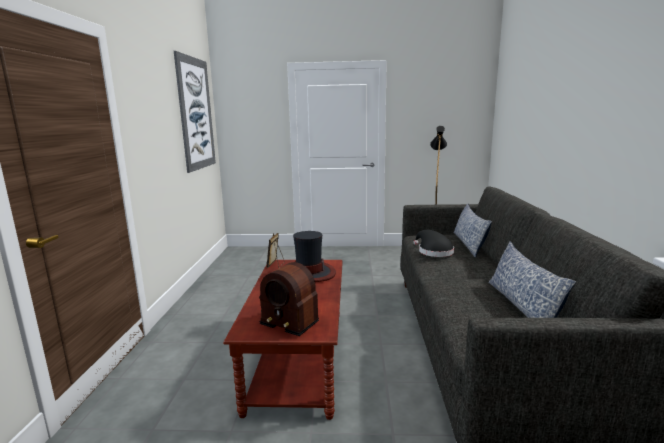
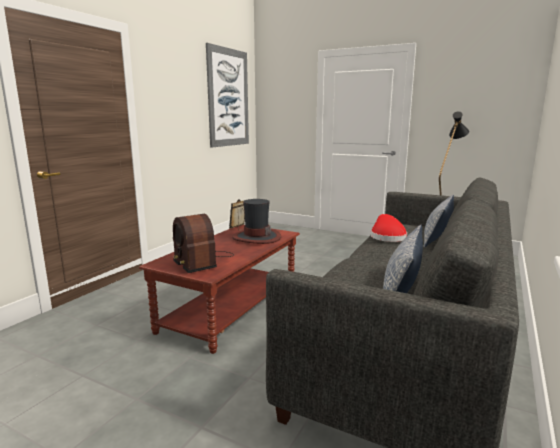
camera: 25 degrees right, 0 degrees up
(433, 251) = (386, 237): black hat -> red hat

